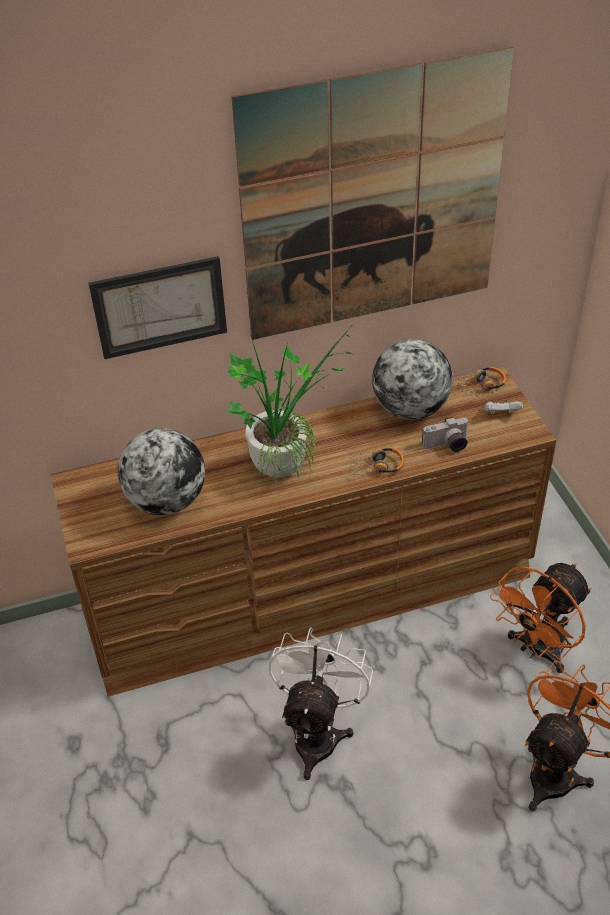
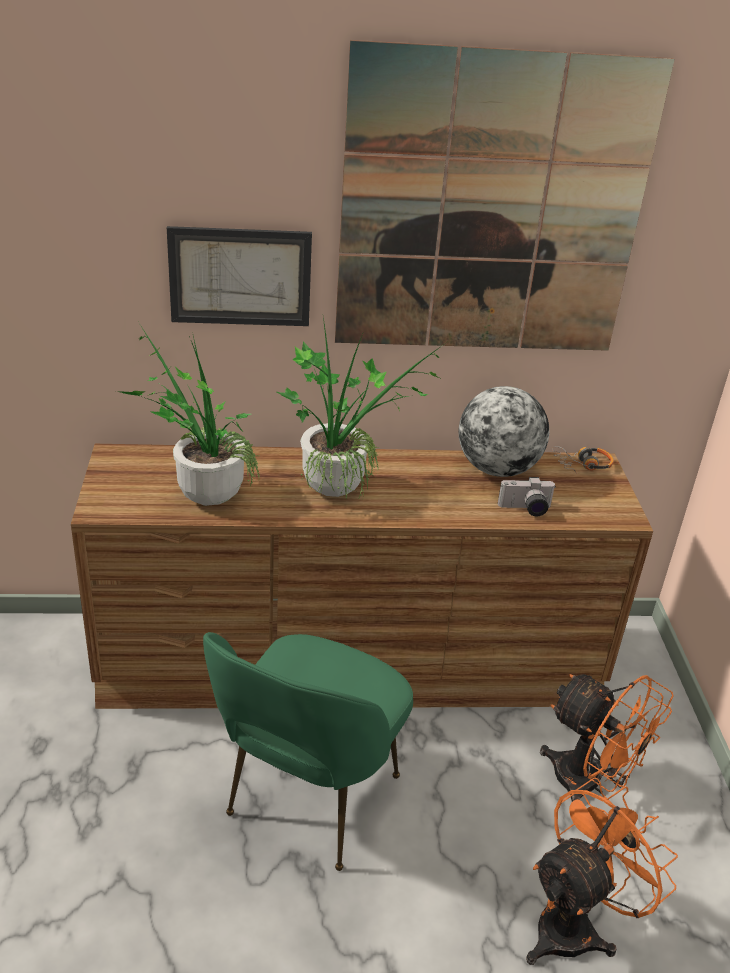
camera: 10 degrees right, 10 degrees down
(166, 501) = (200, 492): globe -> potted plant
(318, 733) = (306, 806): white fan -> green chair
(376, 466) = (439, 510): headphones -> none
(501, 414) = (597, 494): white game controller -> none
(537, 650) = (589, 784): orange fan -> orange fan turned 105 degrees counterclockwise

